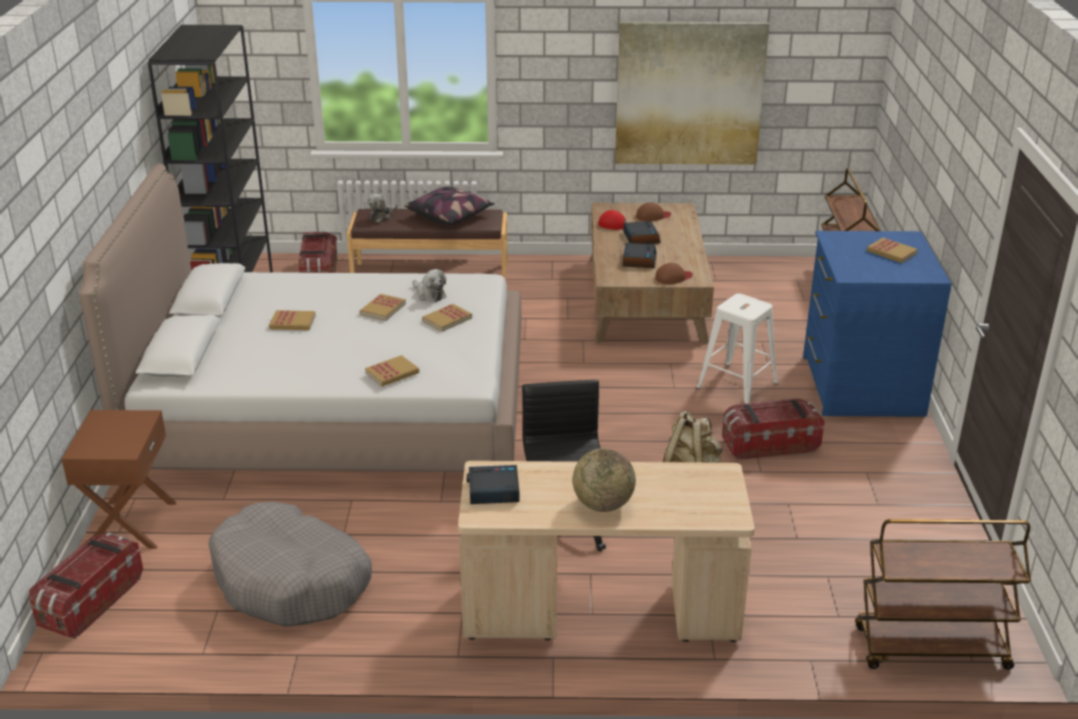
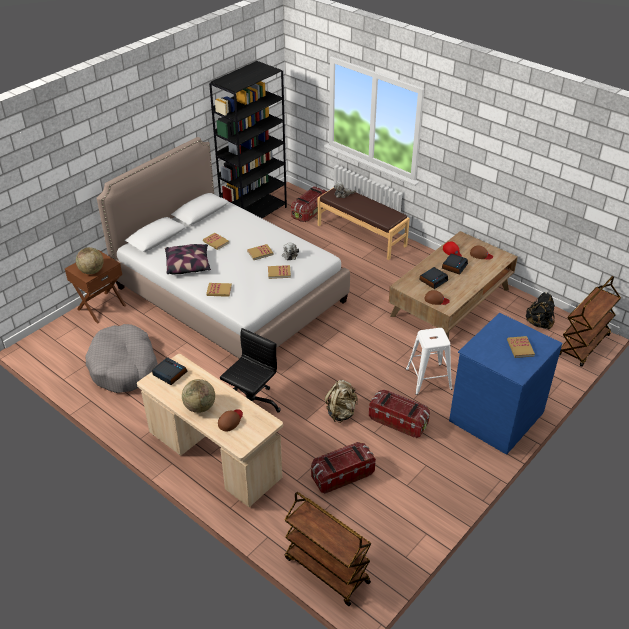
camera: 40 degrees right, 10 degrees up
(90, 602) = (54, 334): storage box -> storage box (342, 475)
(124, 440) = (92, 271): none -> globe
(450, 216) = (375, 208): pillow -> pillow (188, 265)
(670, 497) = (230, 420): none -> brown cap
(689, 93) = (524, 189): picture -> none
(770, 278) = (539, 323): none -> black backpack

